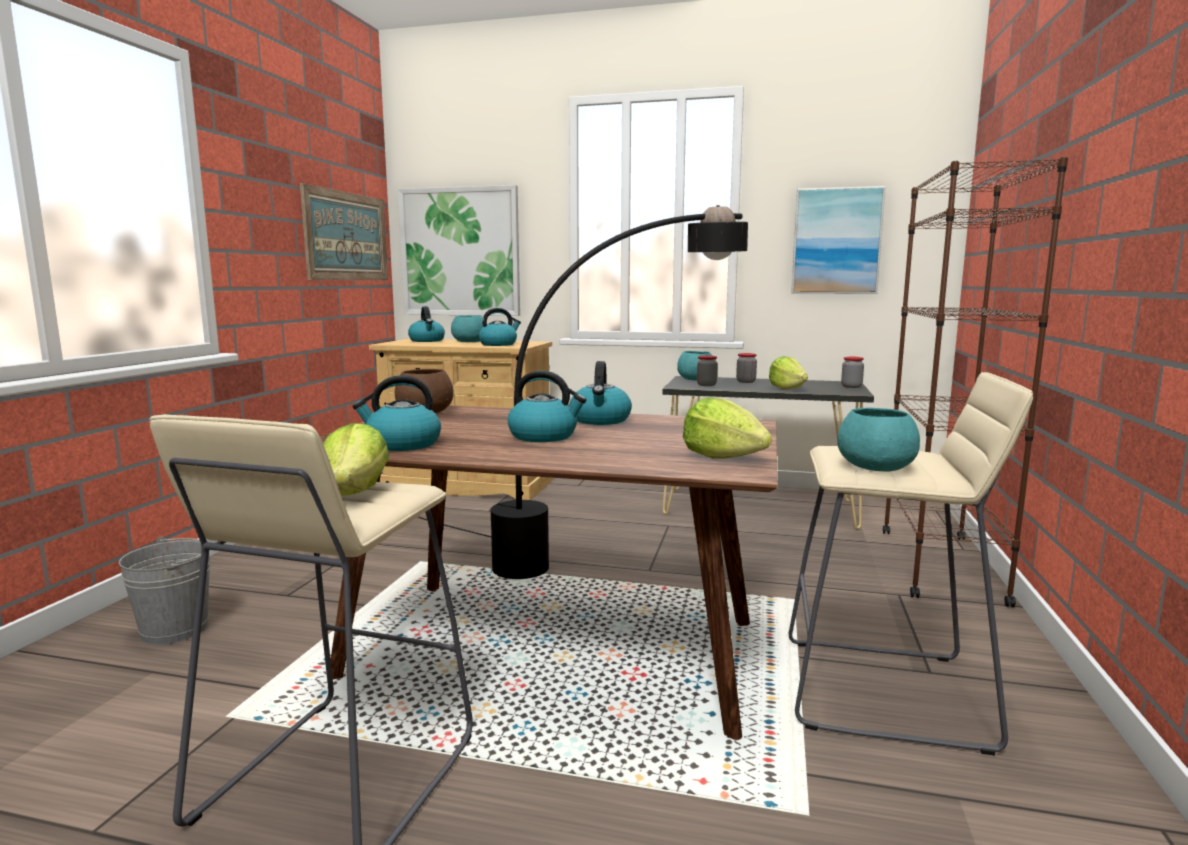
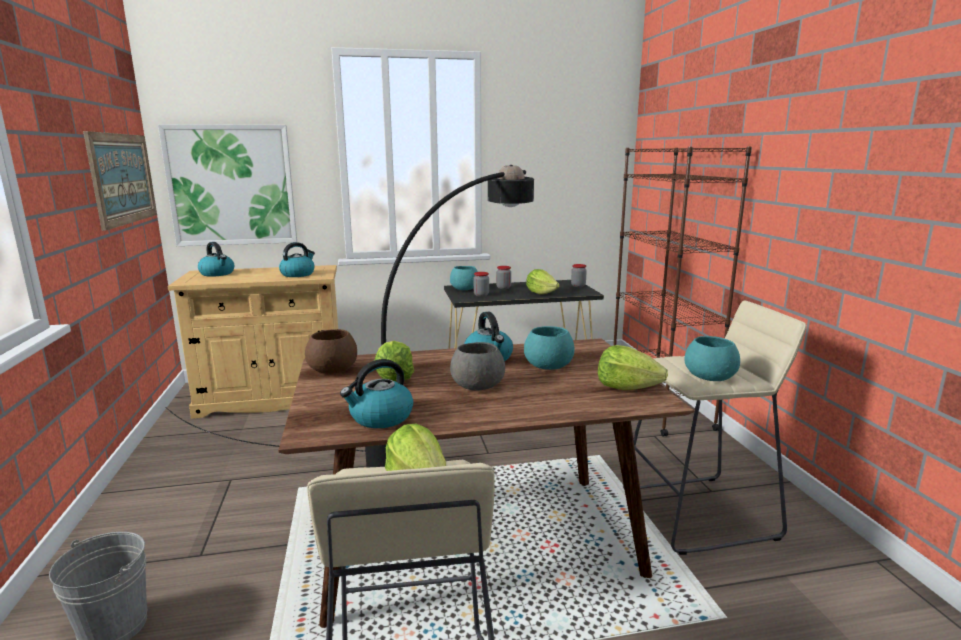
camera: 25 degrees left, 5 degrees up
(469, 424) = (394, 379): none -> lettuce
(470, 341) = (263, 272): turquoise bowl -> turquoise bowl (549, 365)
(544, 436) = (476, 385): kettle -> grey bowl
(836, 241) = (552, 176): picture -> none

